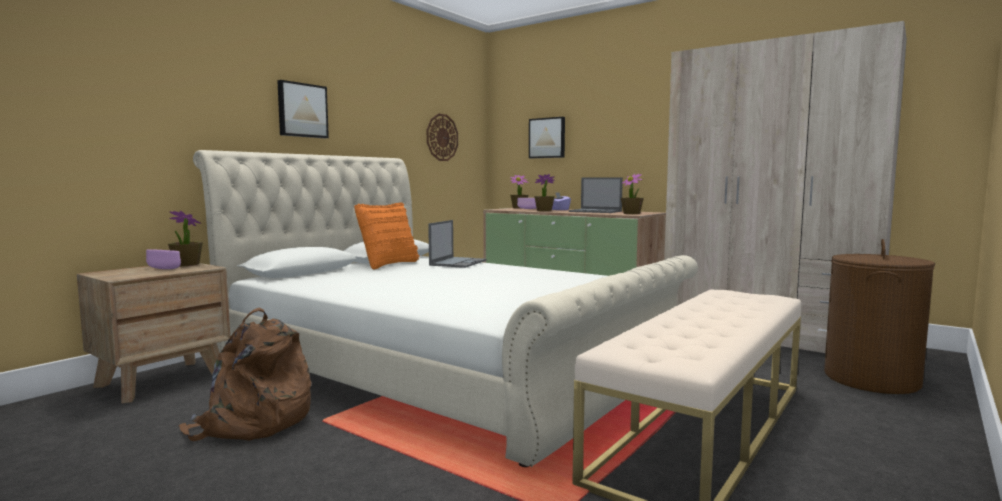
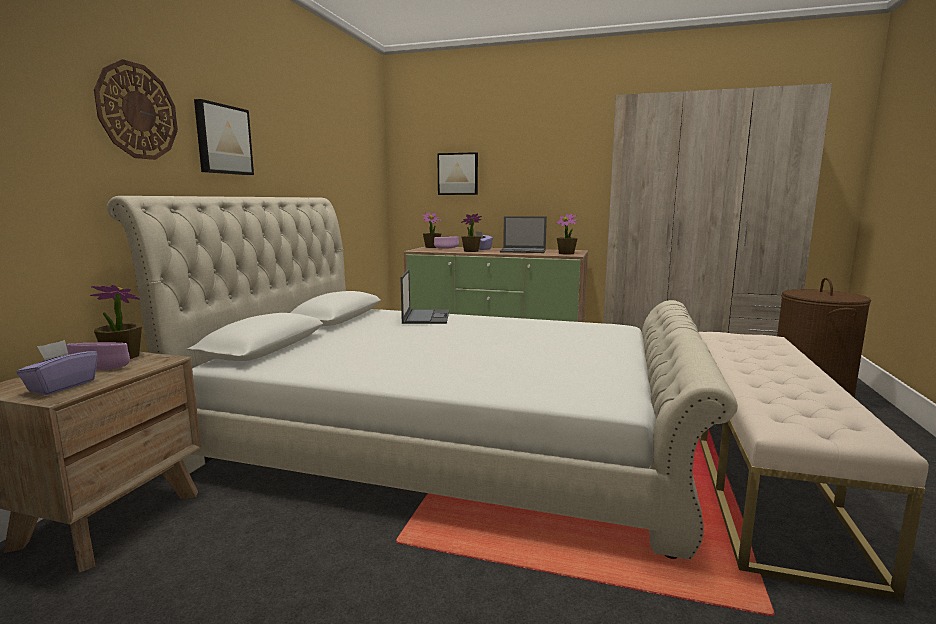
camera: 20 degrees left, 5 degrees up
(130, 274) = (62, 386): none -> purple tissue box
(253, 423) = (310, 564): brown backpack -> none
(389, 264) = (352, 325): orange pillow -> none
(442, 137) = (351, 172): wall clock -> wall clock (137, 111)

